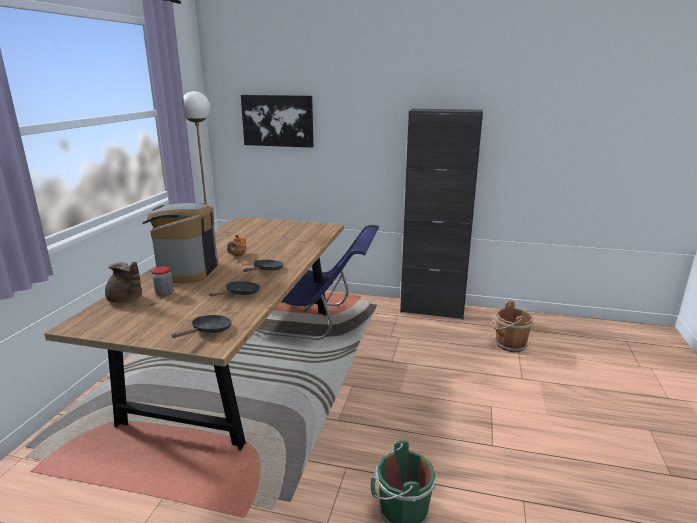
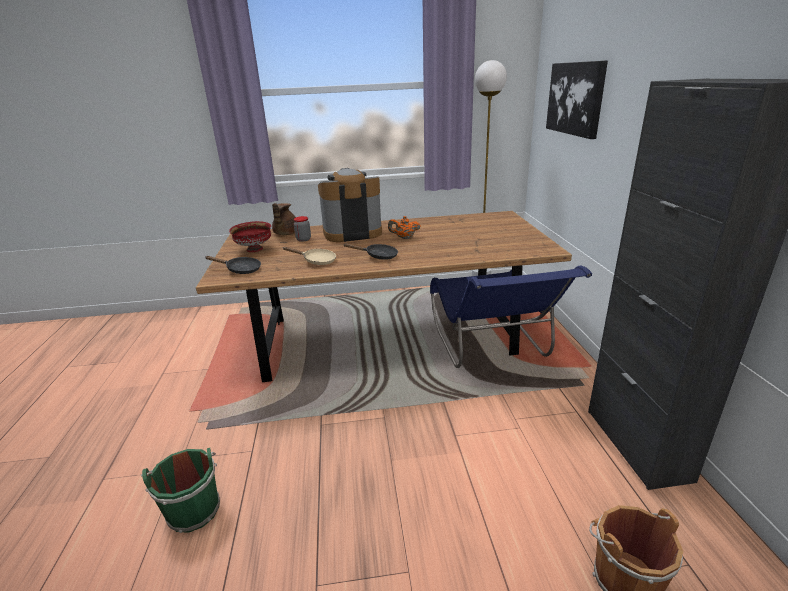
camera: 70 degrees right, 5 degrees up
(152, 320) = (255, 249): none -> red bowl
(240, 294) = (316, 261): black frying pan -> beige frying pan

